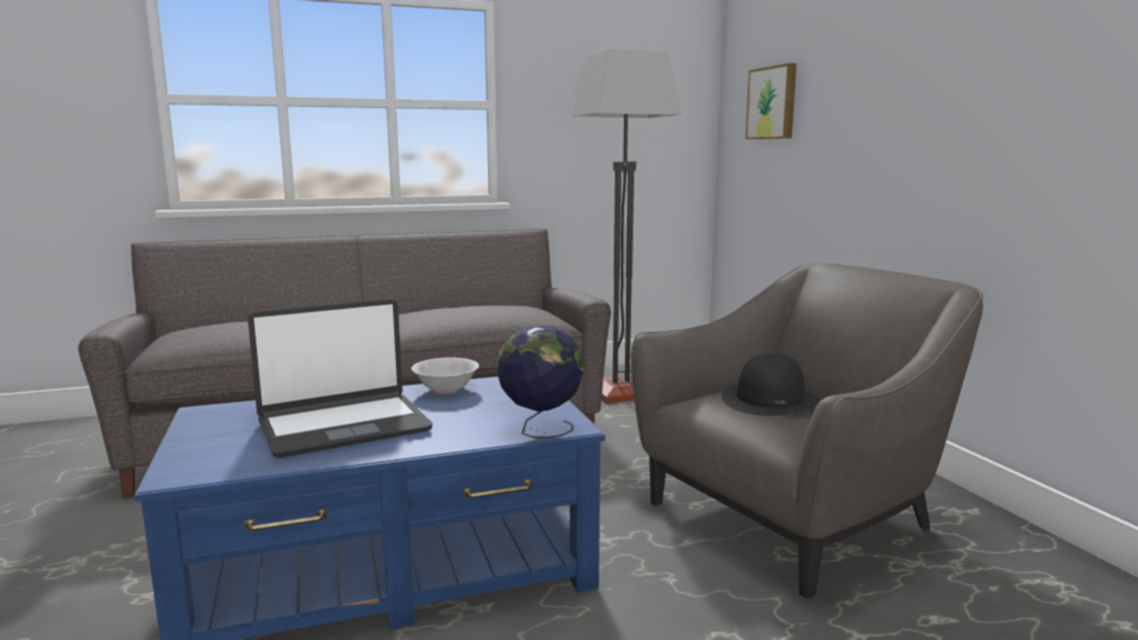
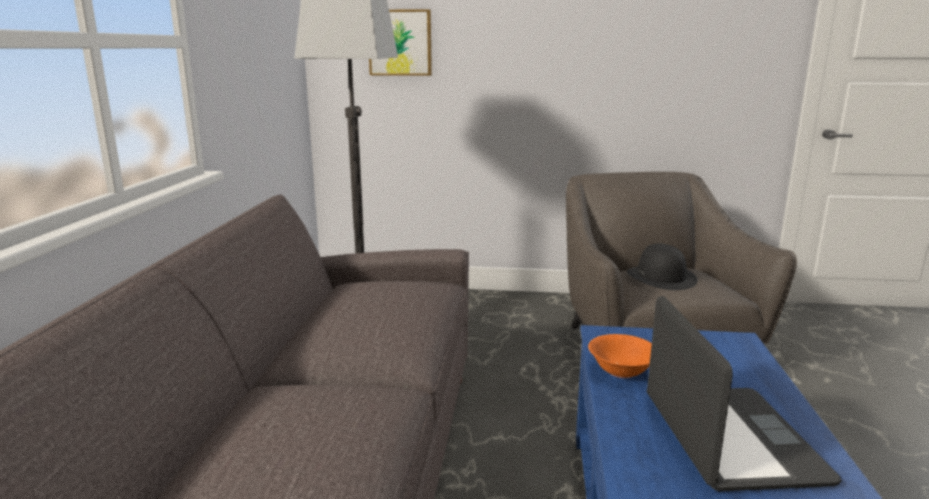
camera: 65 degrees left, 5 degrees up
(445, 390) = (621, 372): white bowl -> orange bowl
(540, 430) = (750, 351): globe -> none

